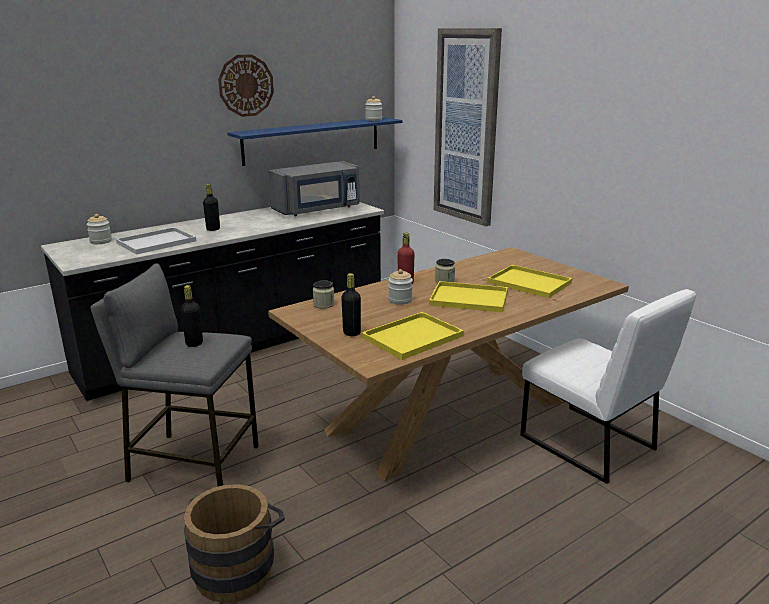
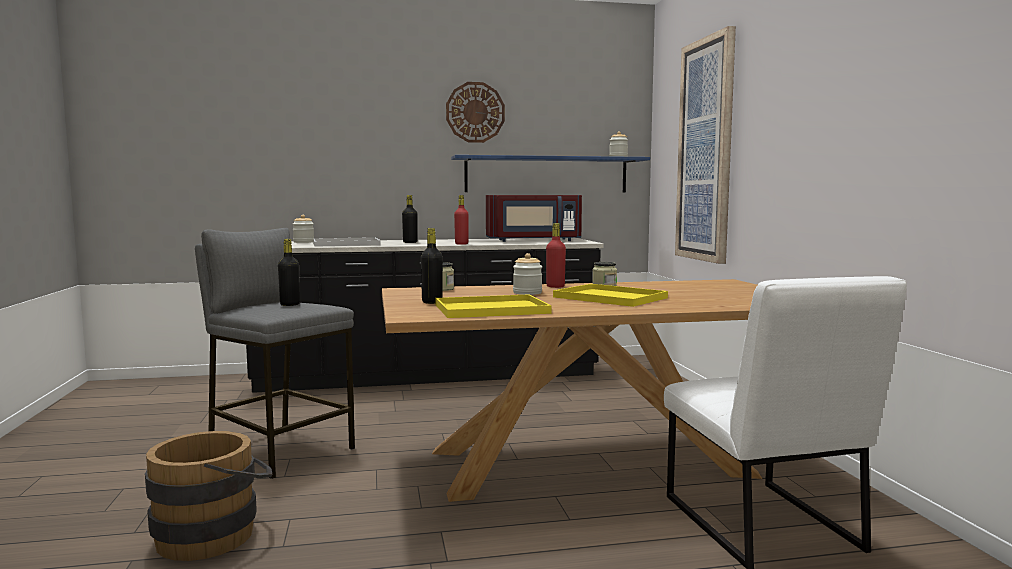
camera: 25 degrees right, 15 degrees down
(268, 228) = (461, 244): none -> red bottle
(317, 209) = (533, 240): grey microwave -> red microwave
(531, 283) = (711, 296): yellow tray -> none

